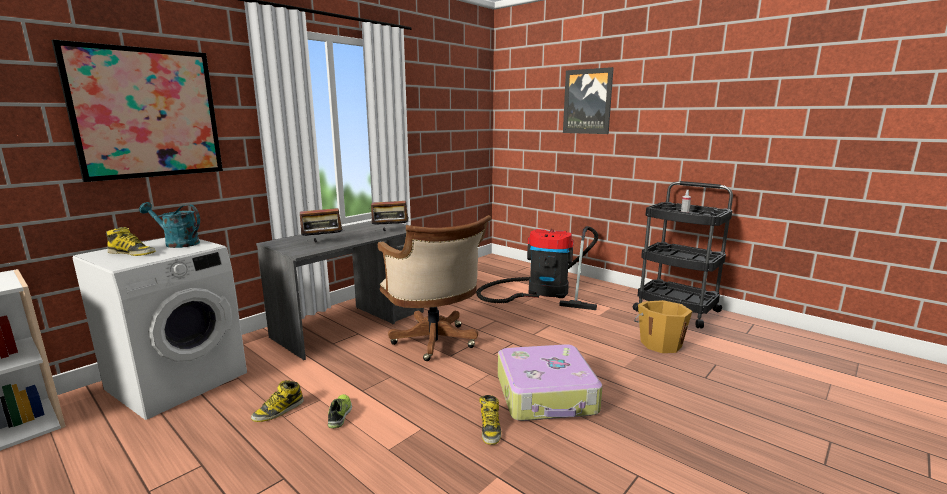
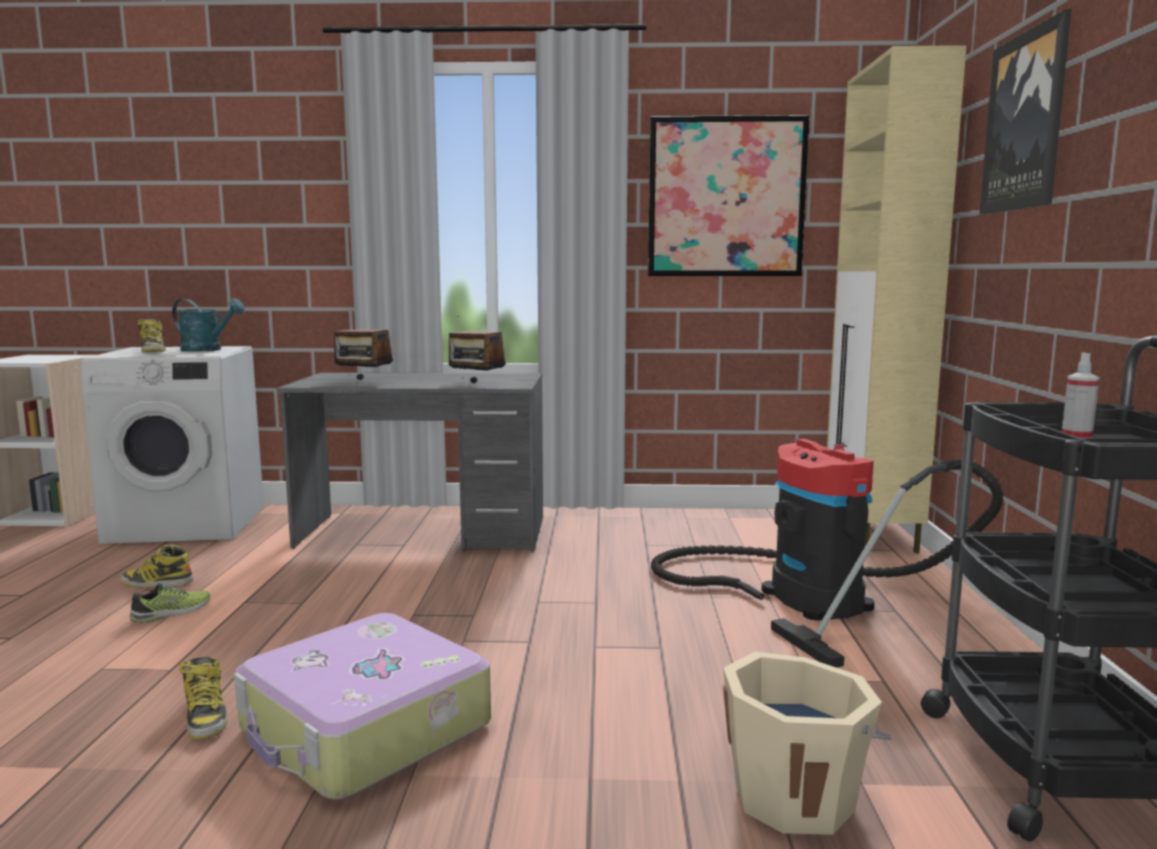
camera: 50 degrees right, 5 degrees down
(147, 113) = (230, 191): picture -> picture (726, 197)
(177, 243) = (207, 350): turquoise watering can -> turquoise watering can turned 135 degrees clockwise
(436, 342) = (444, 592): office chair -> none
(490, 428) = (205, 717): boot -> boot turned 75 degrees counterclockwise
(508, 263) = (870, 533): none -> beige cabinet
(660, 344) = (795, 796): orange bucket -> beige bucket

